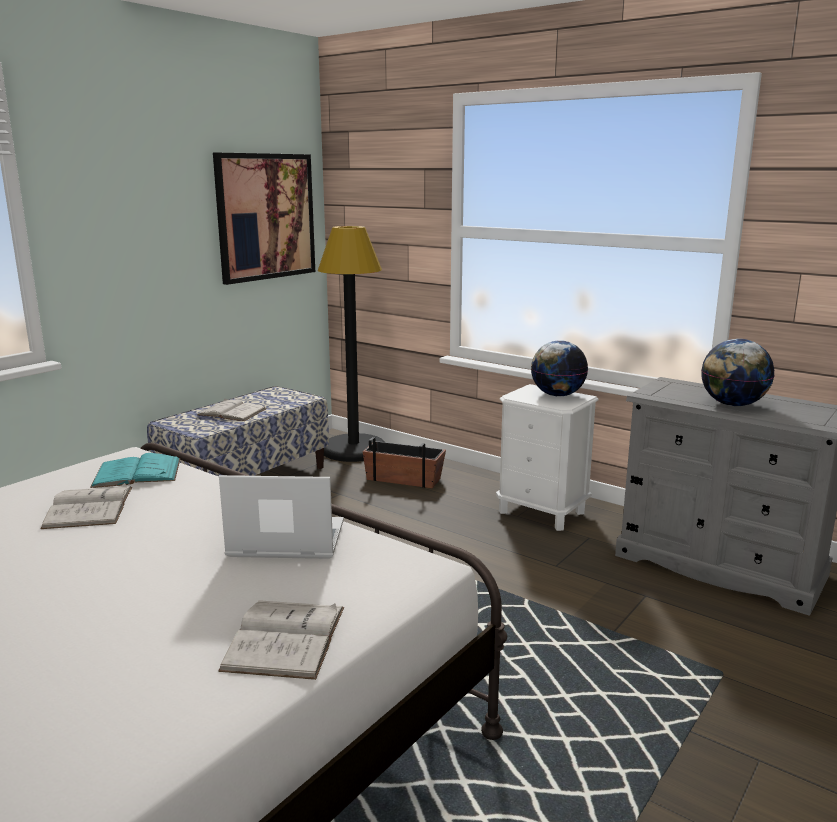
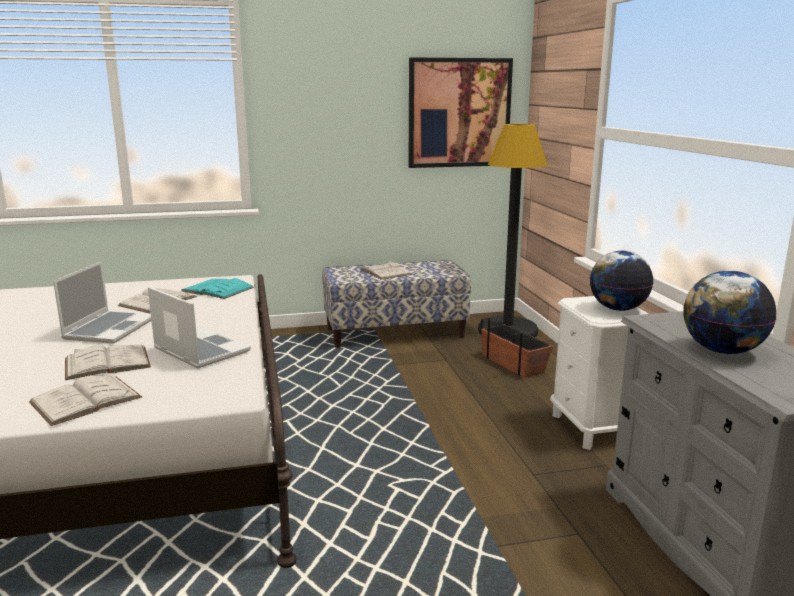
camera: 40 degrees right, 0 degrees up
(104, 557) = (109, 329): none -> laptop
(205, 593) = (107, 362): none -> white book

